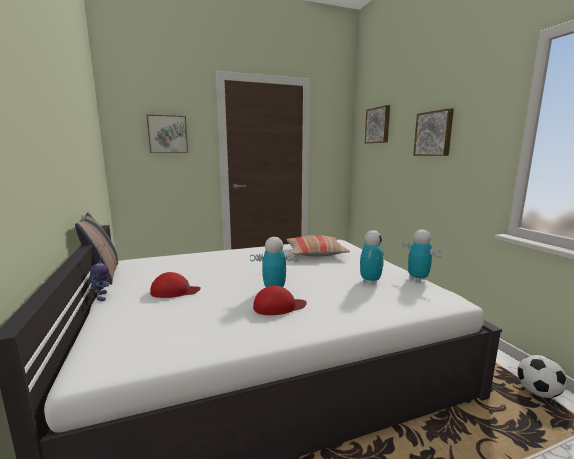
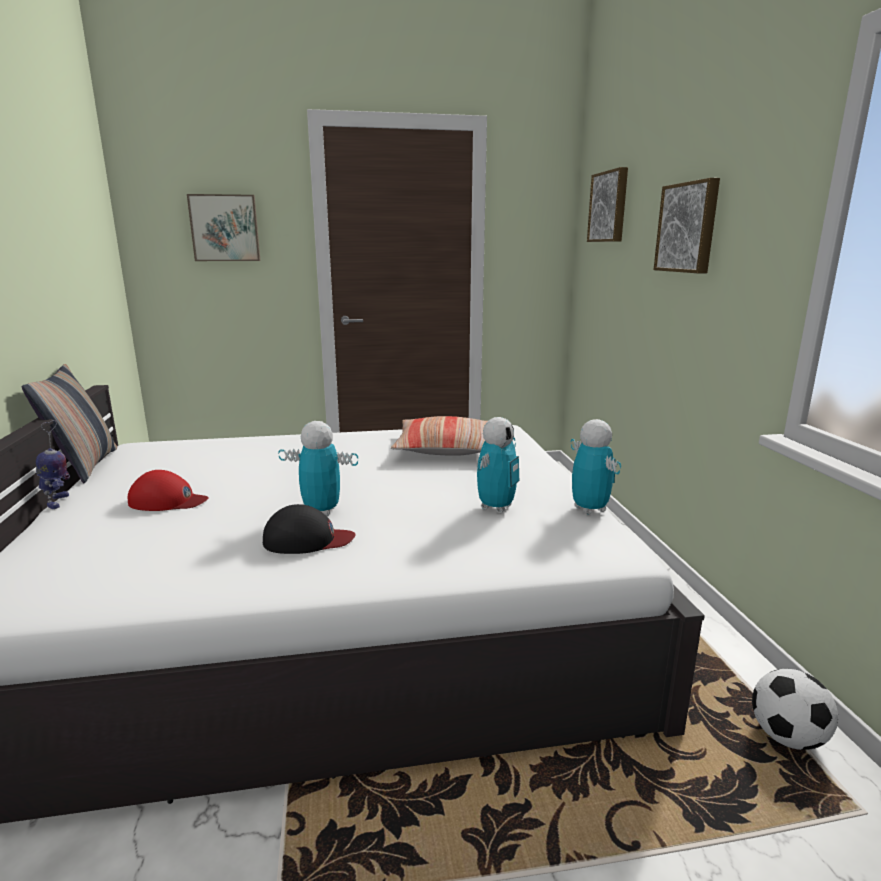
camera: 10 degrees right, 5 degrees up
(279, 306) = (307, 540): red cap -> black cap

